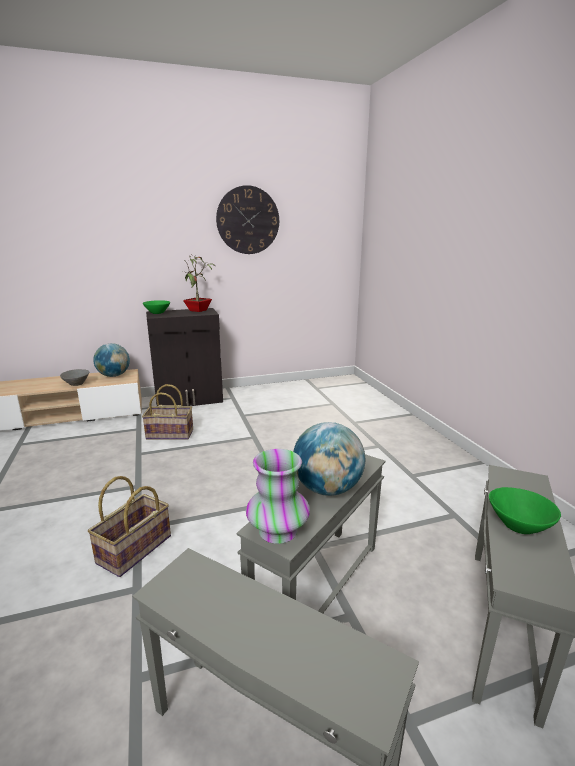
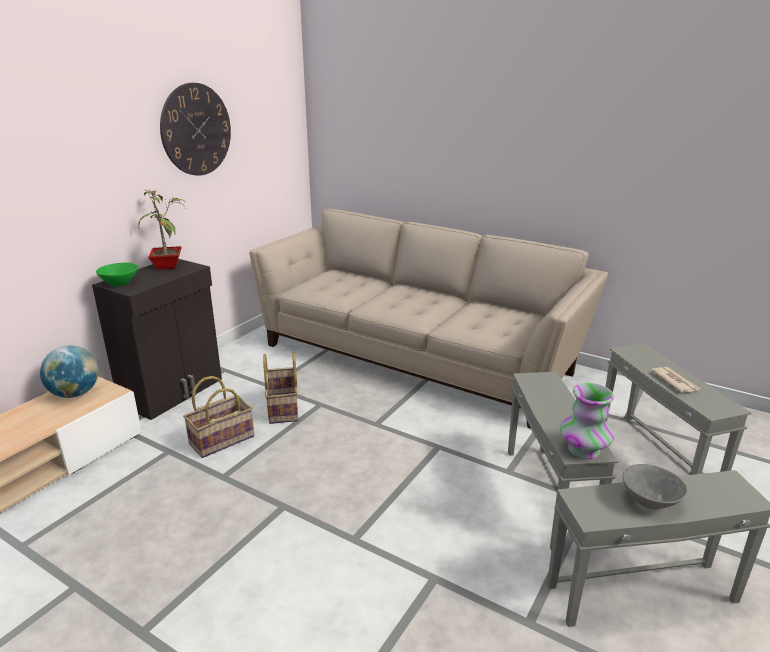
camera: 40 degrees left, 5 degrees up
(76, 384) = (40, 425): grey bowl -> grey bowl (650, 502)
(135, 550) = (382, 555): basket -> basket (284, 408)
(327, 489) = (560, 408): globe -> none
(372, 432) = (418, 356): none -> beige sofa
(518, 525) = (675, 381): green bowl -> newspaper

